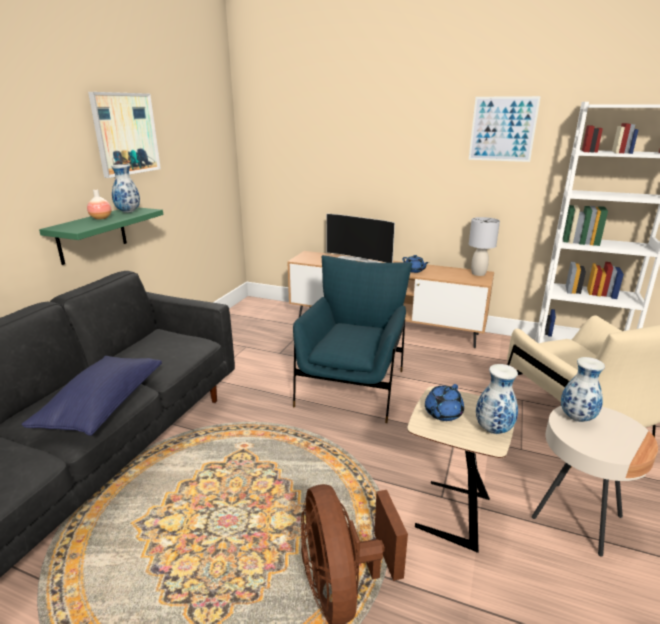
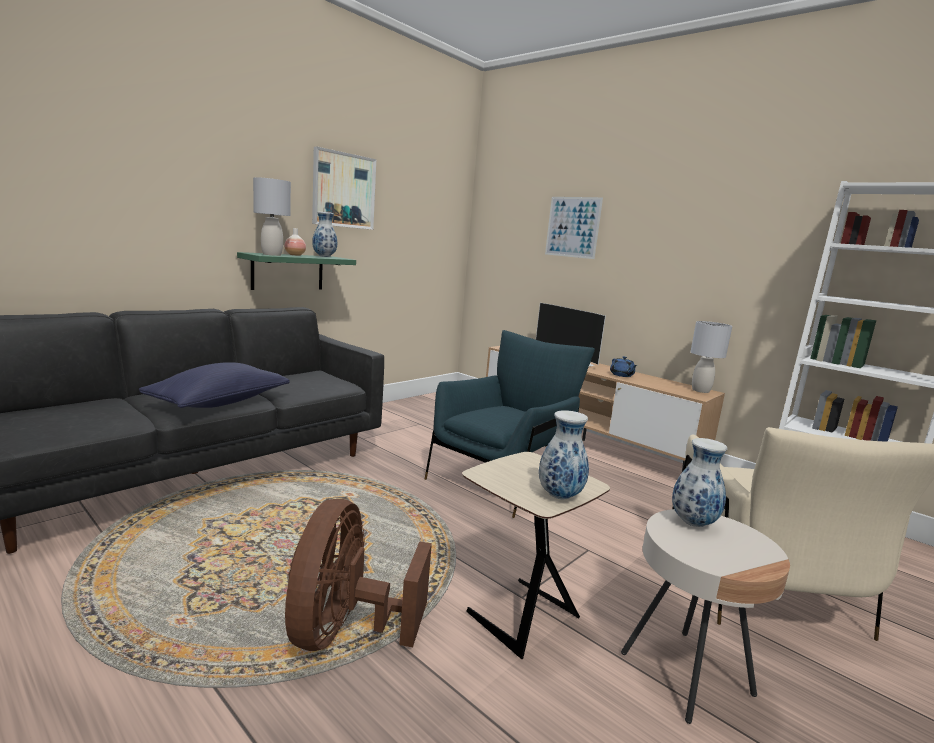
camera: 20 degrees right, 10 degrees down
(83, 226) = (272, 255): none -> grey table lamp
(442, 413) = (515, 471): blue teapot -> none
(502, 129) = (747, 219): picture -> picture (572, 227)

